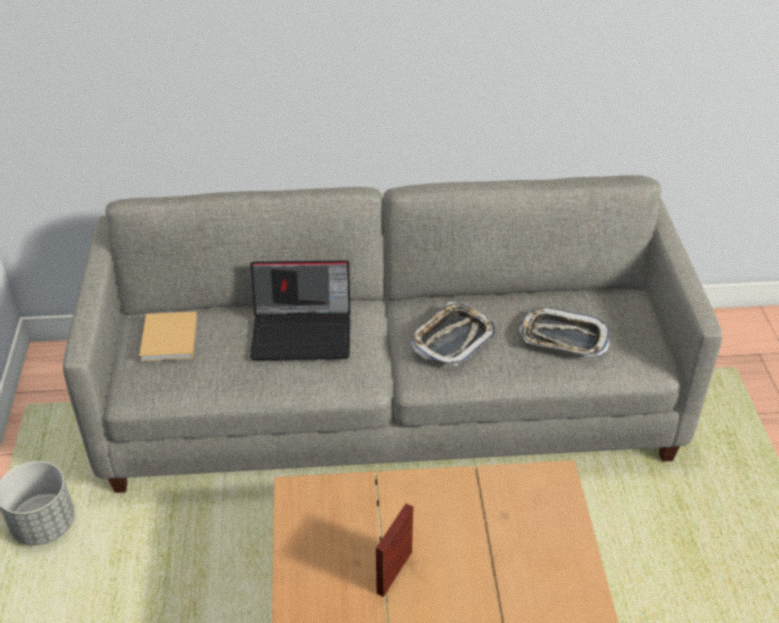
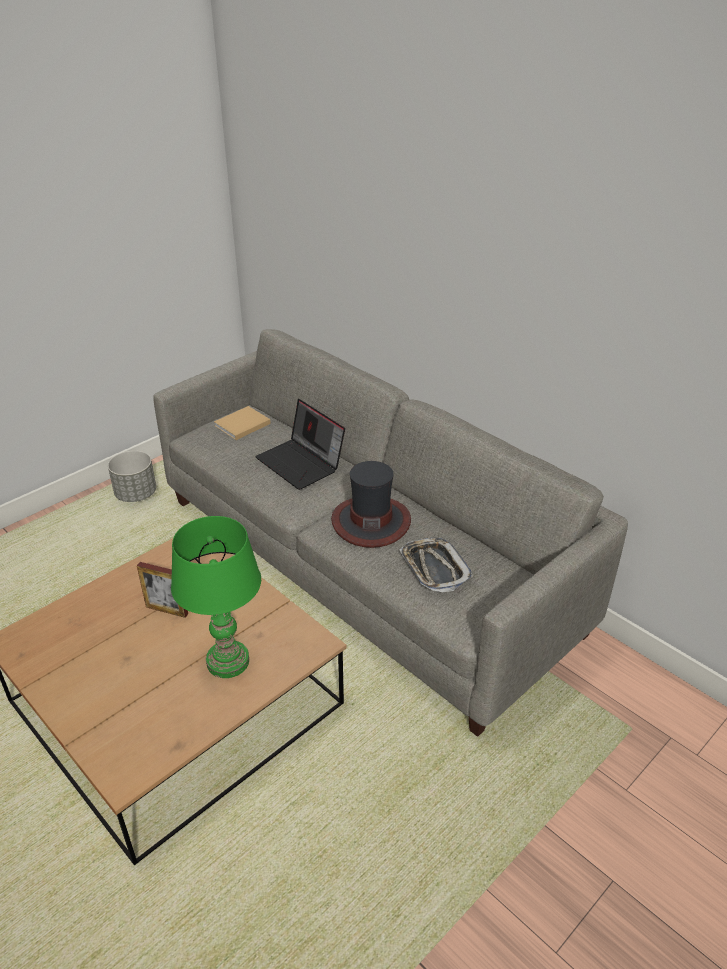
camera: 50 degrees right, 5 degrees down
(394, 572) = (167, 610): picture frame -> picture frame turned 150 degrees counterclockwise
(452, 338) = (371, 521): tray -> hat
(521, 560) = (228, 662): none -> green table lamp

